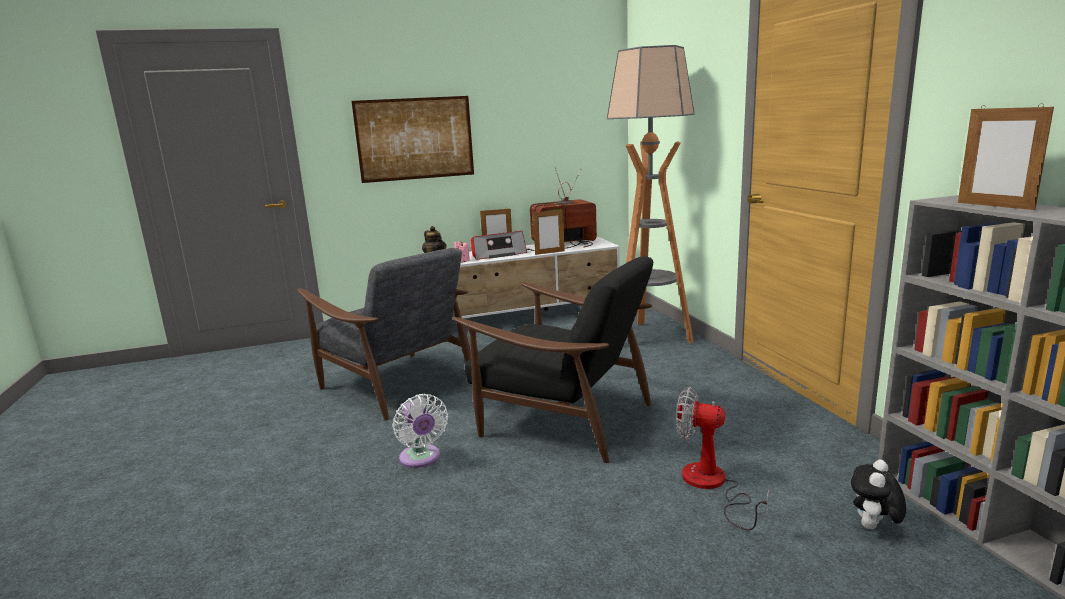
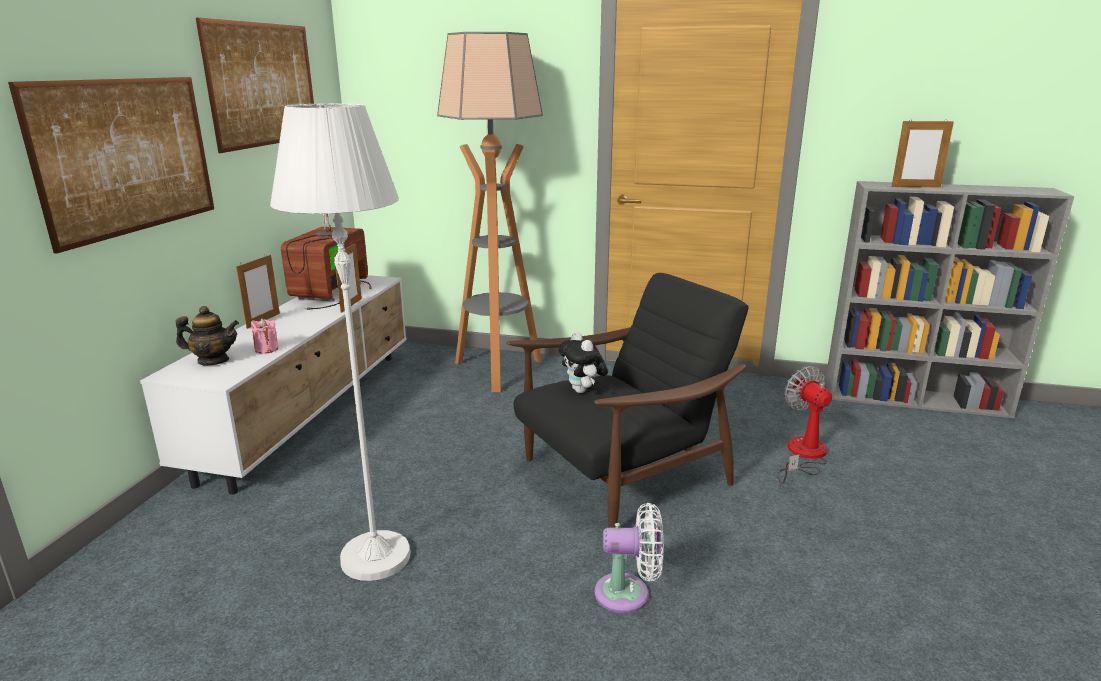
camera: 60 degrees left, 5 degrees up
(396, 383) = (376, 557): grey armchair -> white floor lamp
(498, 254) = (288, 326): radio -> none
(535, 99) = (263, 84): none -> picture
(712, 486) = (803, 455): fan -> fan turned 105 degrees clockwise
(873, 528) = (888, 427): plush toy -> plush toy (582, 391)

